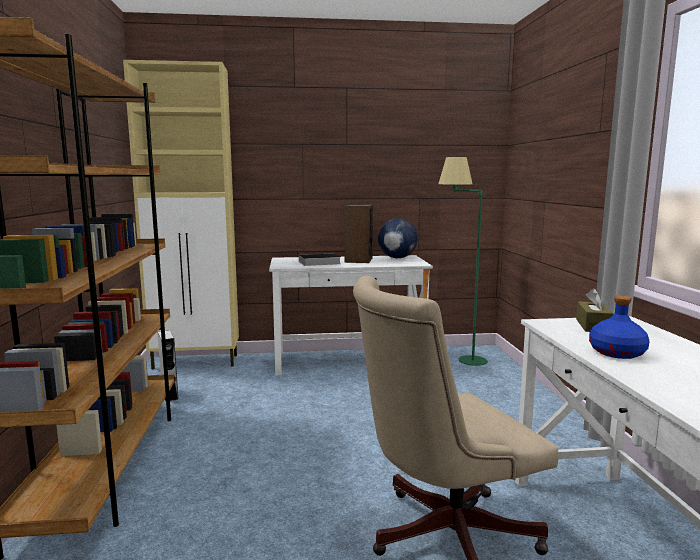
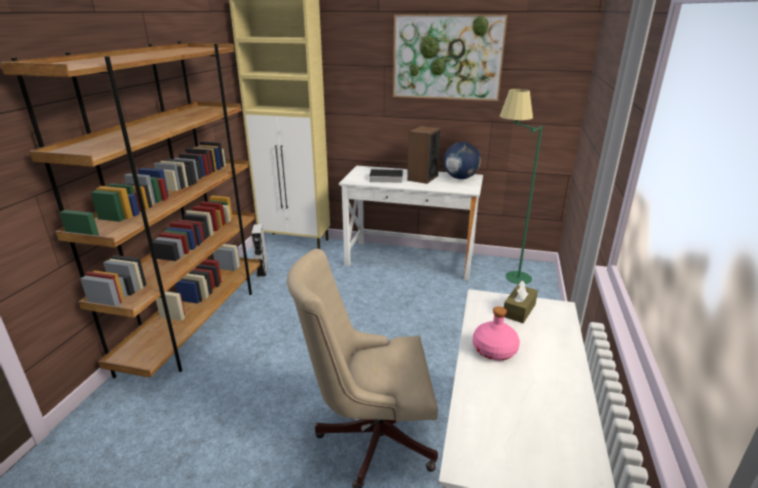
camera: 20 degrees right, 15 degrees up
(370, 134) = (447, 57): none -> picture
(616, 353) = (494, 350): blue bottle -> pink bottle

